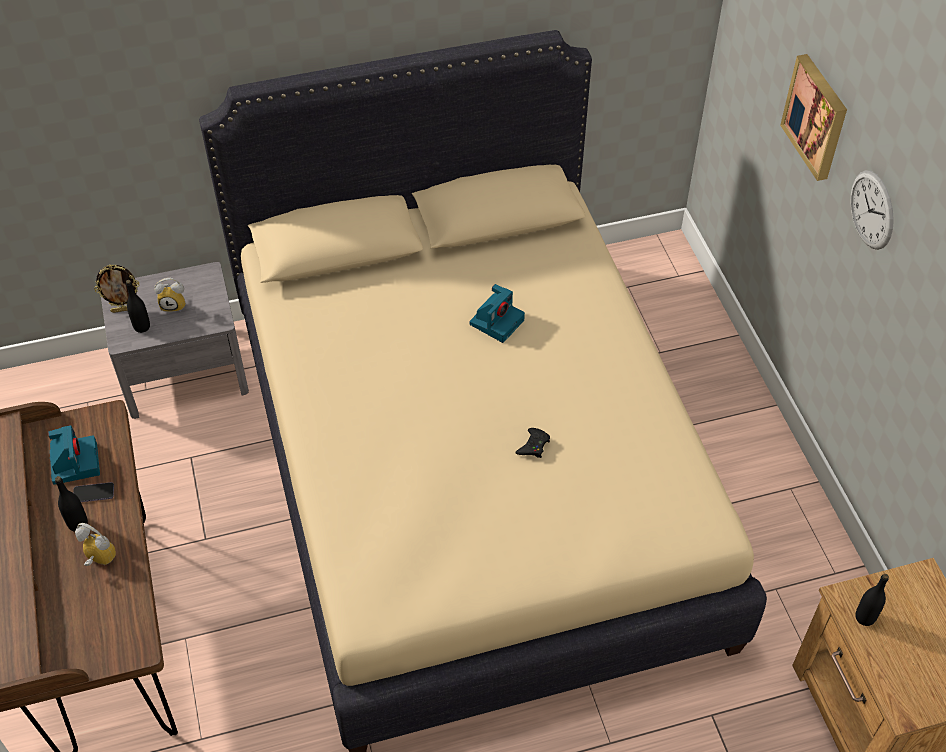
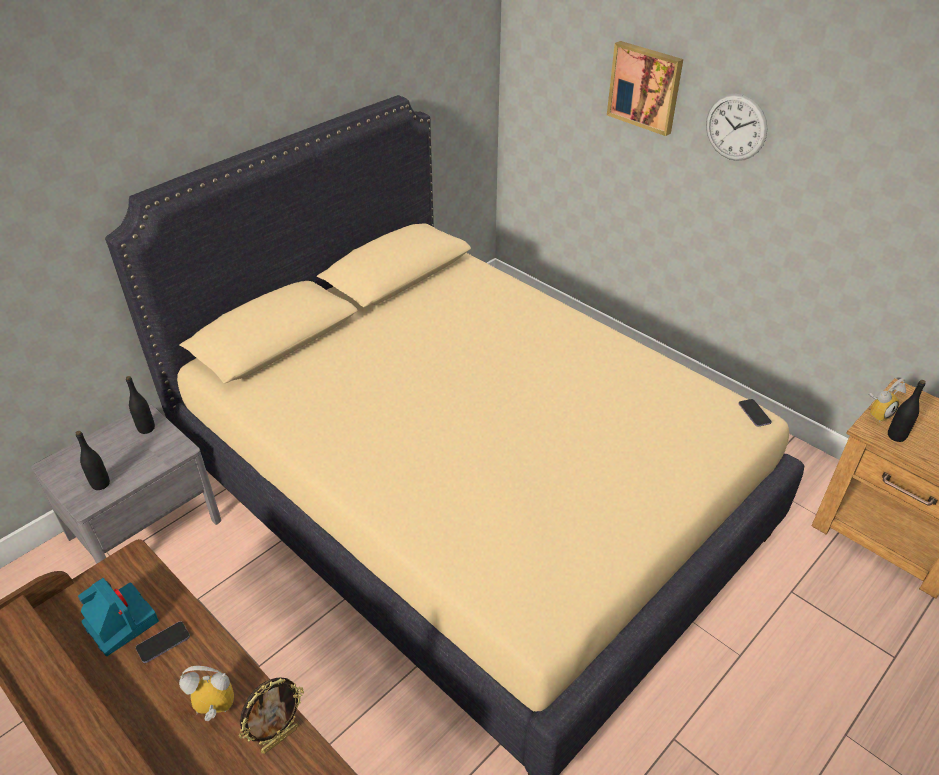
camera: 30 degrees left, 10 degrees down
(78, 524) = (164, 683): black bottle -> black bottle (146, 428)
(124, 309) = (71, 476): picture frame -> picture frame (279, 739)
(174, 304) = (125, 453): alarm clock -> alarm clock (878, 413)
(497, 321) = (456, 342): camera -> none
(533, 446) = (563, 417): black game controller -> none
(720, 526) = (754, 413): none -> phone

